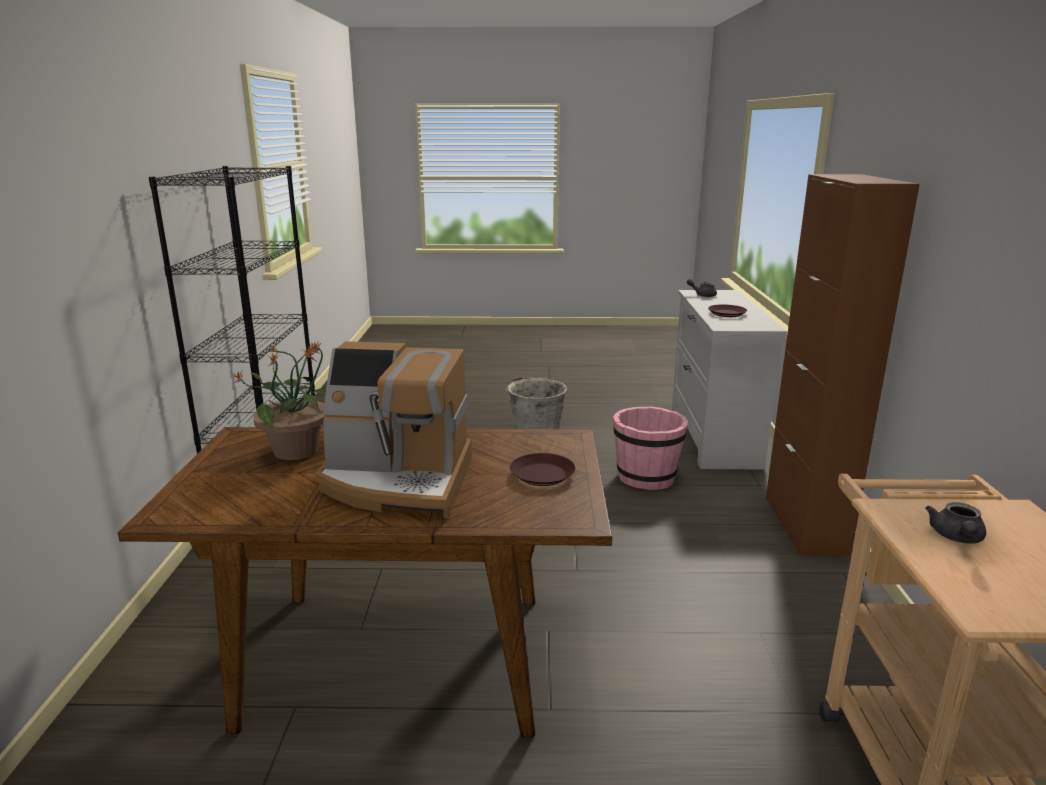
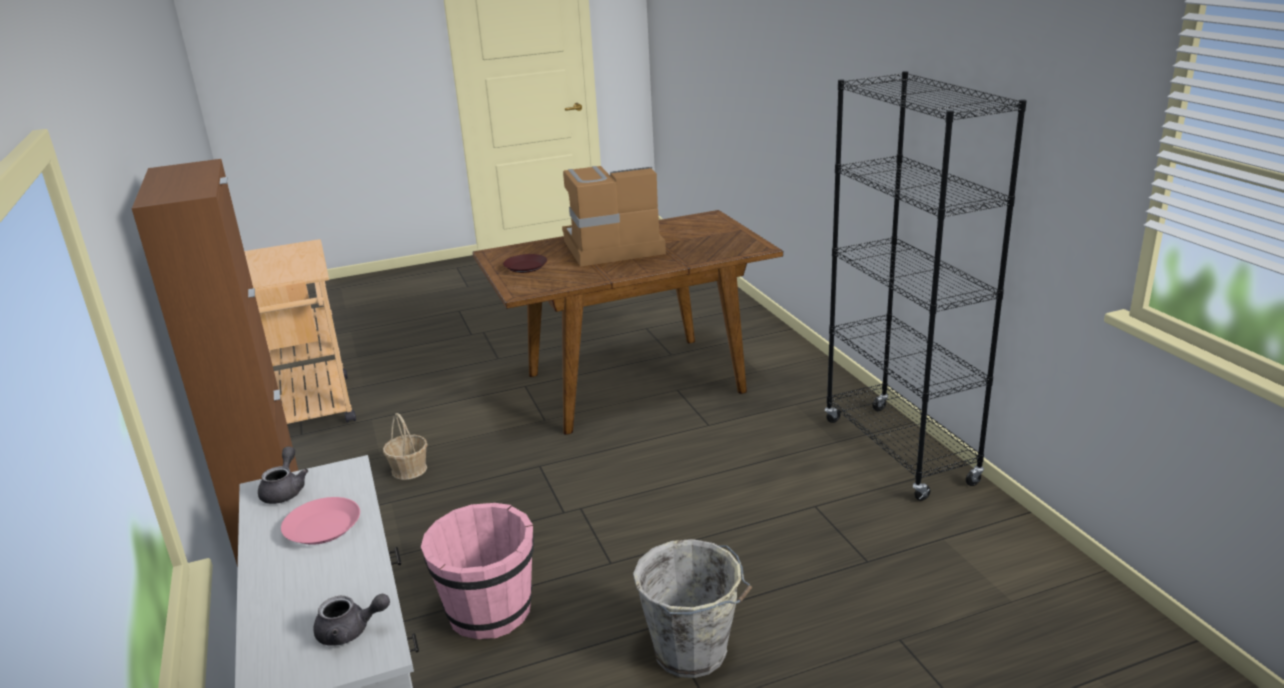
camera: 160 degrees right, 5 degrees up
(298, 450) = (701, 248): potted plant -> none
(719, 604) = (409, 469): none -> basket
(726, 314) = (323, 527): brown plate -> pink plate
(956, 538) = (286, 267): grey teapot -> grey teapot (285, 490)

